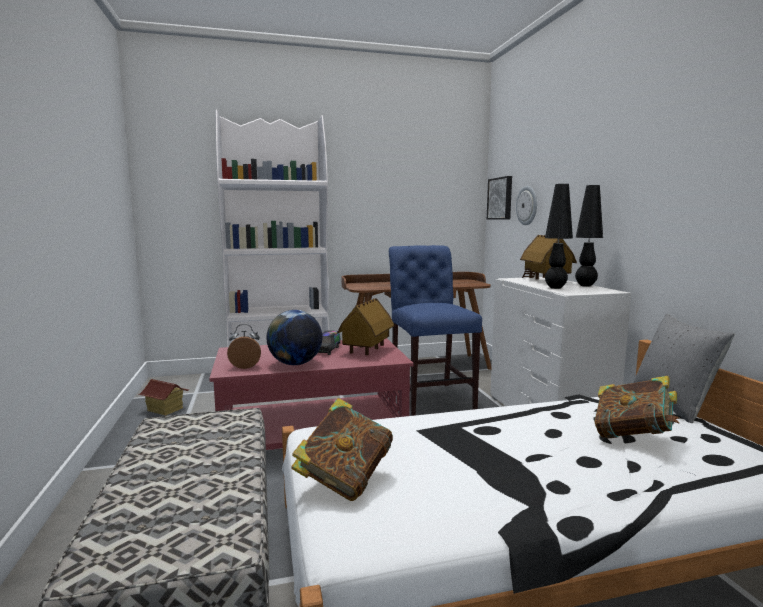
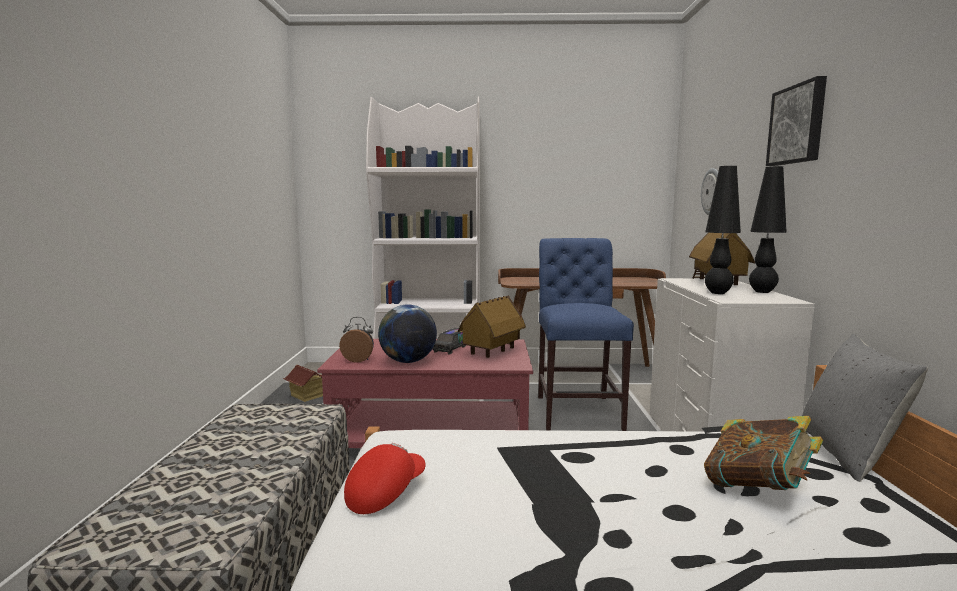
camera: 15 degrees right, 0 degrees up
(344, 480) = (385, 493): book -> red cap
(501, 198) = (687, 183): picture -> picture (798, 124)

